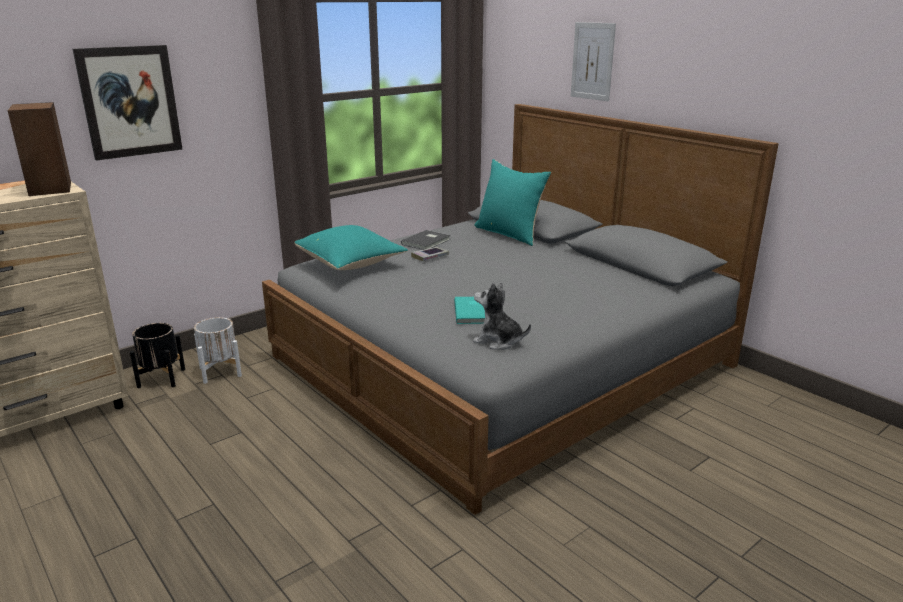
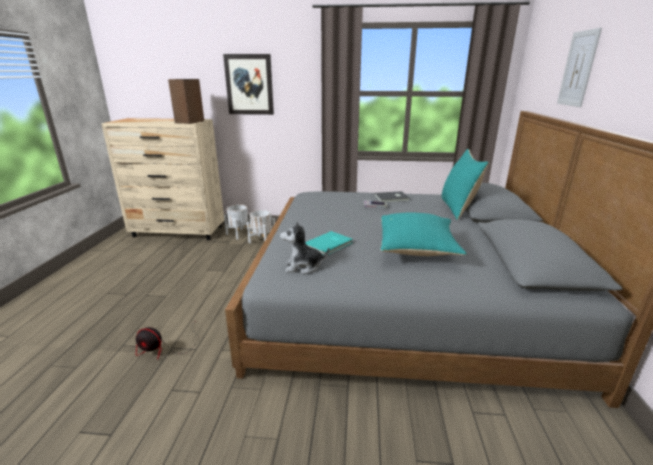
camera: 45 degrees right, 0 degrees up
(162, 378) = (239, 234): black planter -> white planter
(342, 546) = (165, 348): none -> fan
(351, 265) = (326, 198): turquoise pillow -> turquoise pillow (417, 250)
(498, 341) = (303, 266): plush toy -> plush toy turned 75 degrees counterclockwise

